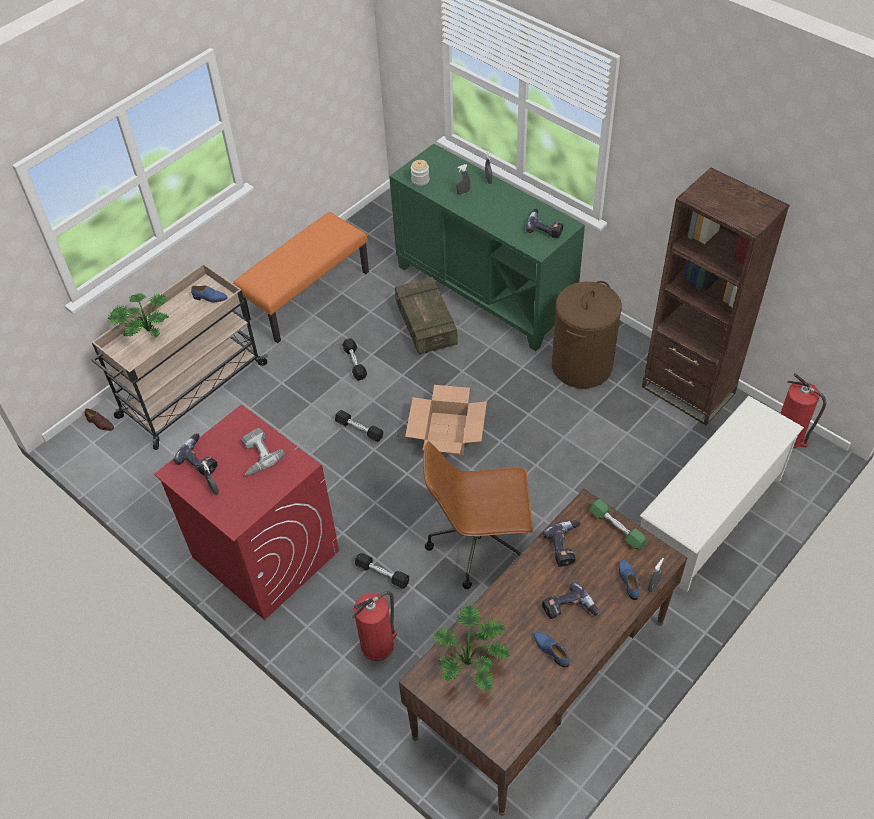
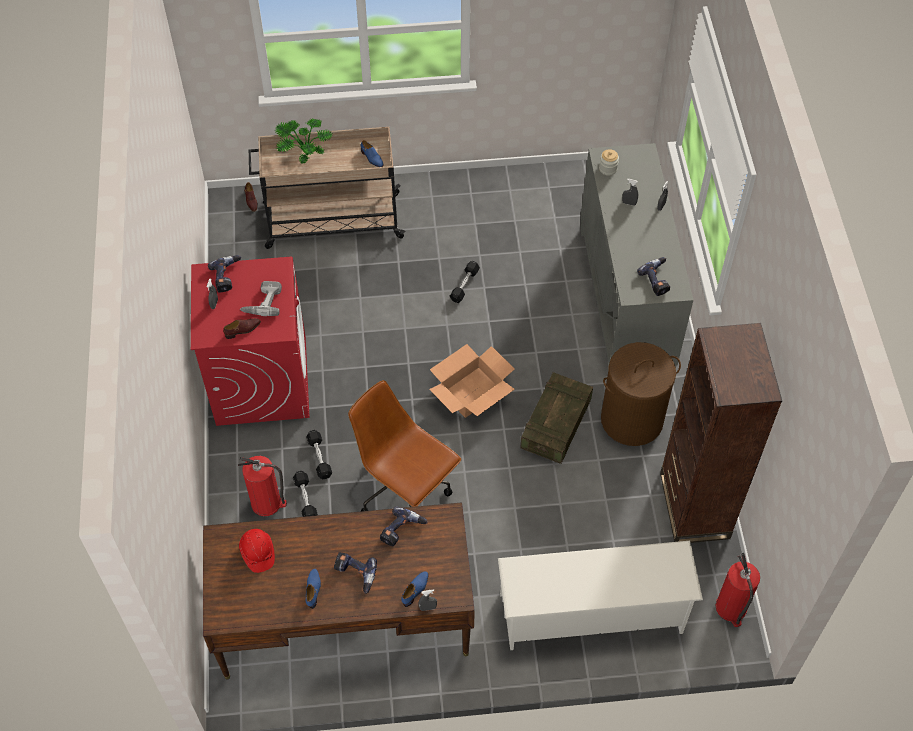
camera: 40 degrees right, 5 degrees up
(264, 490) = (243, 330): none -> brown shoe
(307, 295) = (487, 204): orange bench -> none
(359, 430) = (414, 340): black dumbbell -> black dumbbell (305, 499)
(426, 325) = (549, 294): crate -> crate (555, 425)
(472, 662) = (257, 553): potted plant -> red hard hat
(485, 290) = (626, 300): green cabinet -> grey cabinet
(617, 528) = (450, 549): green dumbbell -> none

